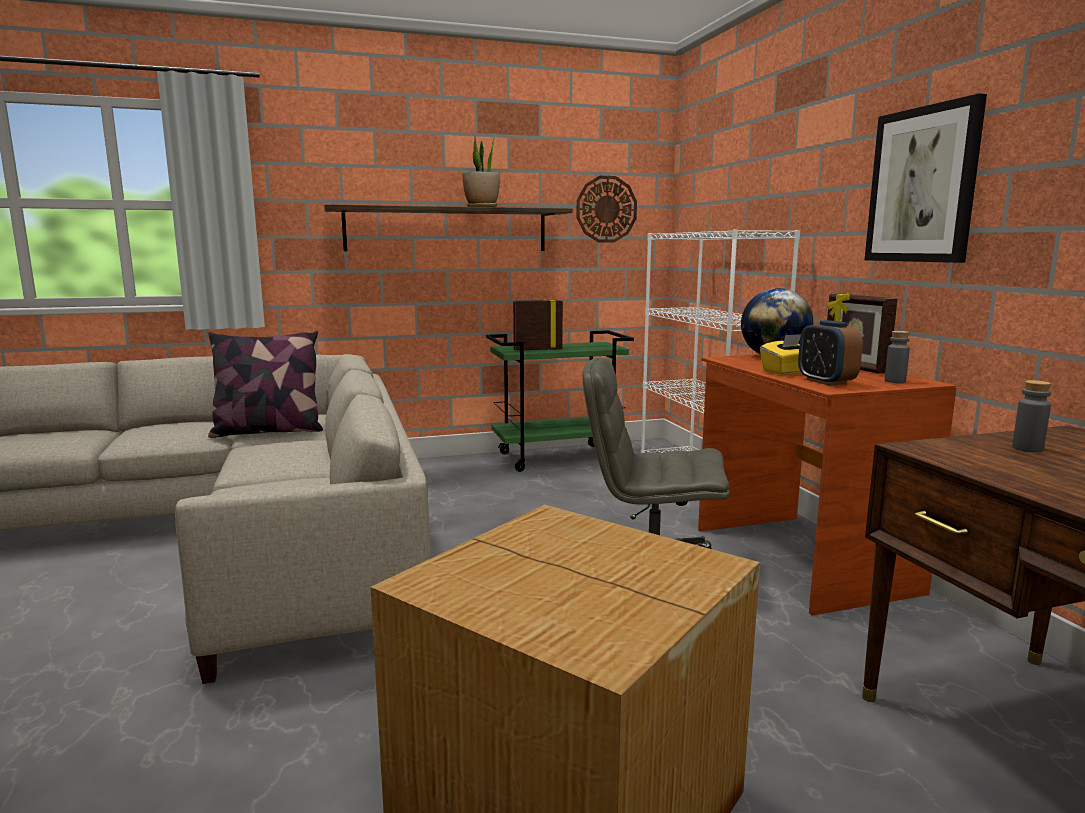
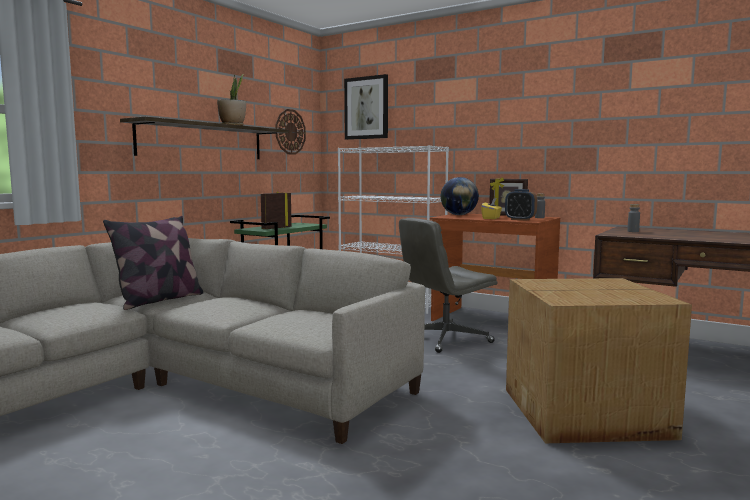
camera: 40 degrees left, 5 degrees down
(923, 185) = (526, 125): picture -> picture (366, 108)

